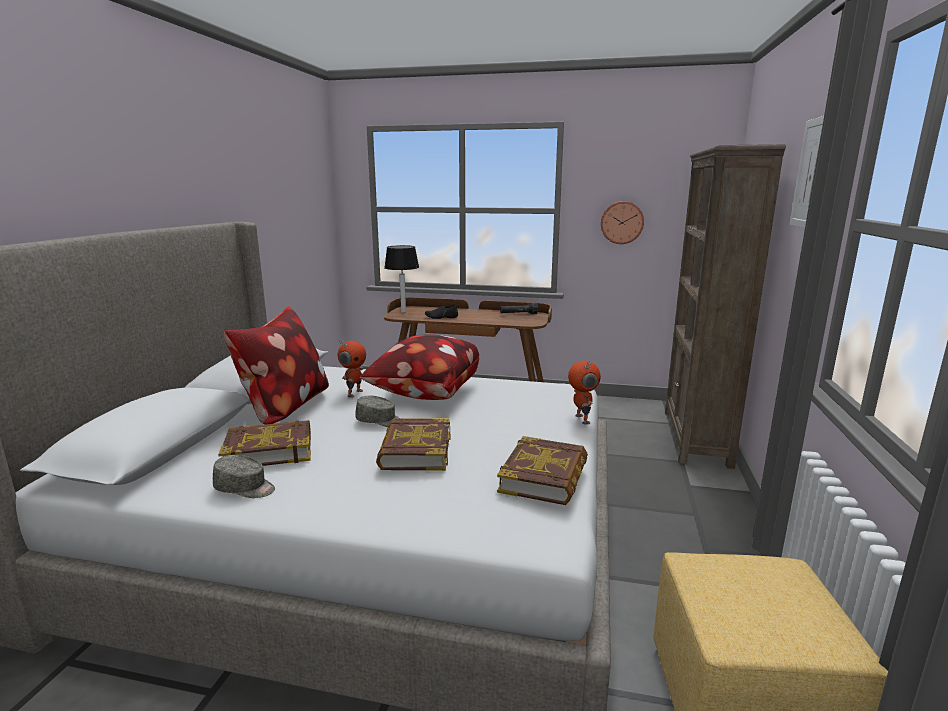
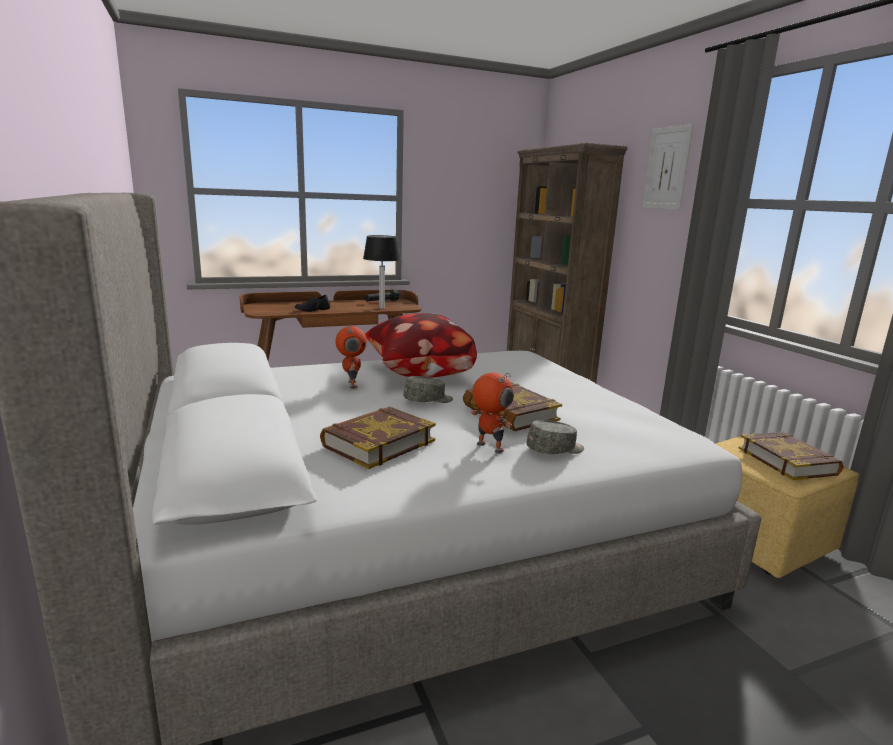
camera: 35 degrees left, 0 degrees up
(245, 488) = (423, 475): grey cap -> grey cap (555, 450)
(284, 408) = (305, 408): pillow -> none
(403, 312) = (261, 309): table lamp -> table lamp (382, 308)
(544, 477) = (627, 408): book -> book (787, 461)
(581, 419) = (571, 371): toy robot -> toy robot (488, 448)
(622, 222) = (456, 210): wall clock -> none

